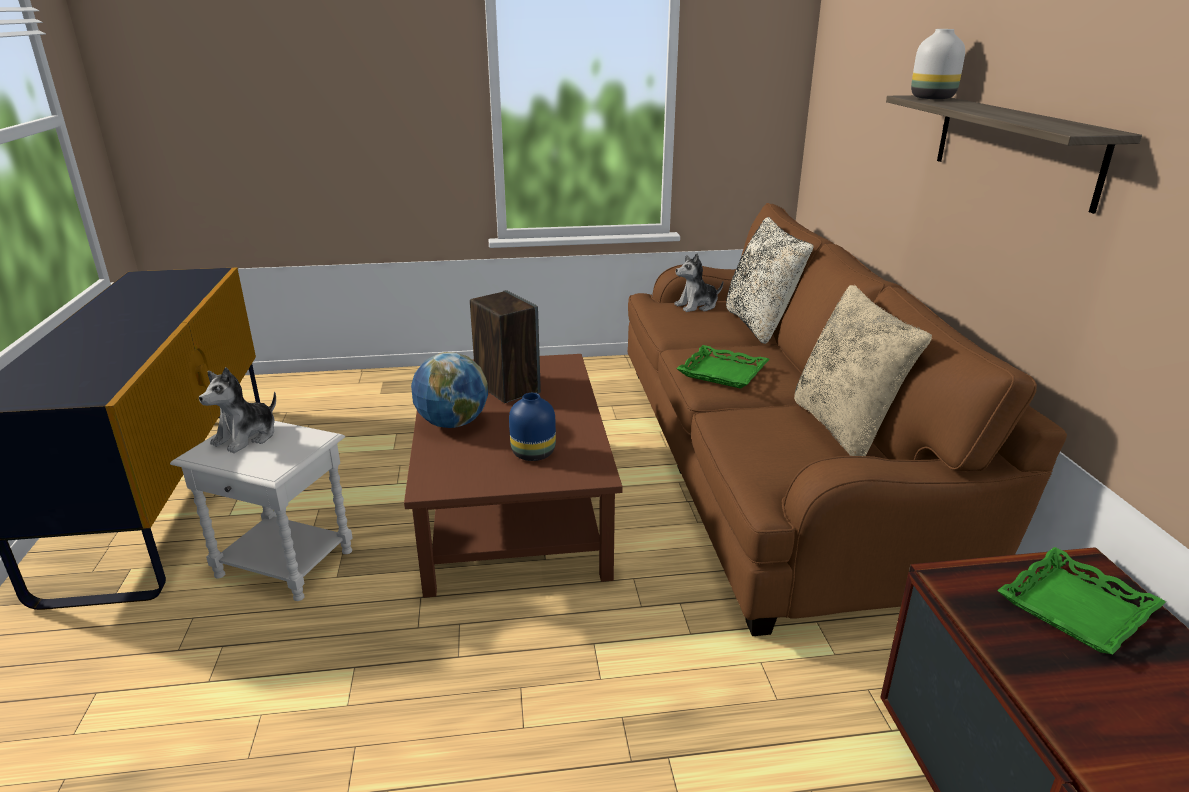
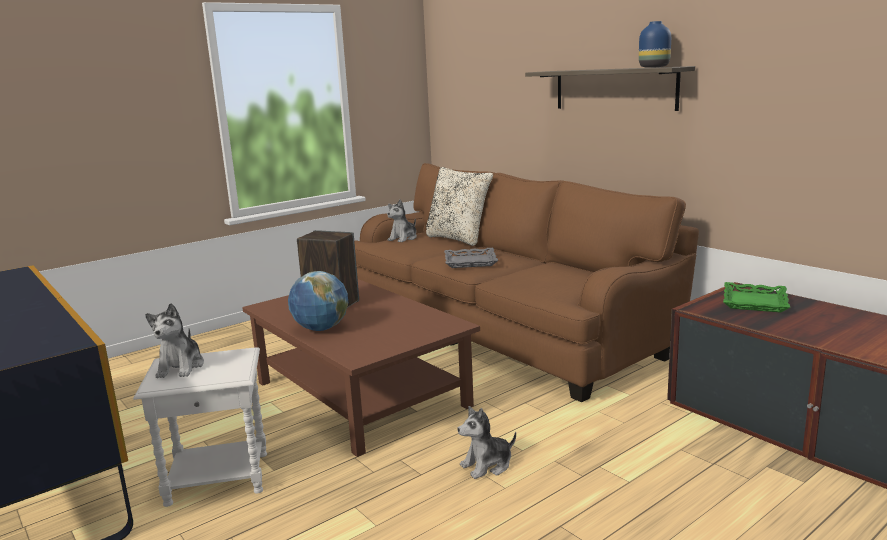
camera: 30 degrees left, 10 degrees down
(533, 454) = (402, 327): blue vase -> blue vase (654, 67)
(538, 681) = (487, 465): none -> plush toy
(722, 373) = (470, 262): green tray -> grey tray
(843, 431) = (571, 270): beige pillow -> none
(931, 98) = (553, 70): white vase -> none

